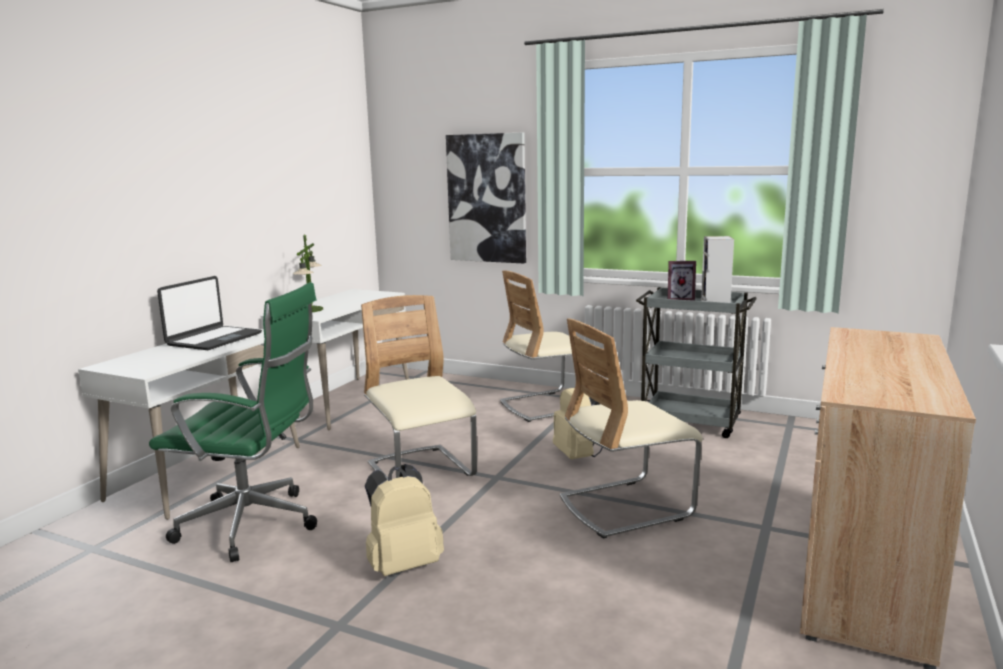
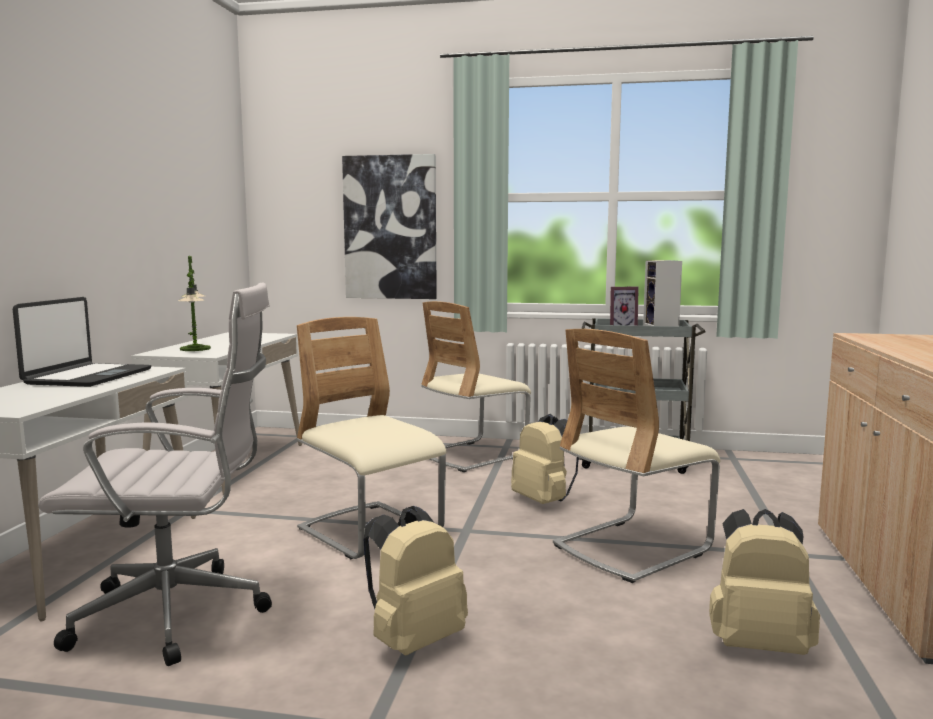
camera: 15 degrees left, 5 degrees down
(255, 525) = (180, 615): green office chair -> white office chair
(670, 603) = (758, 644): none -> beige backpack

